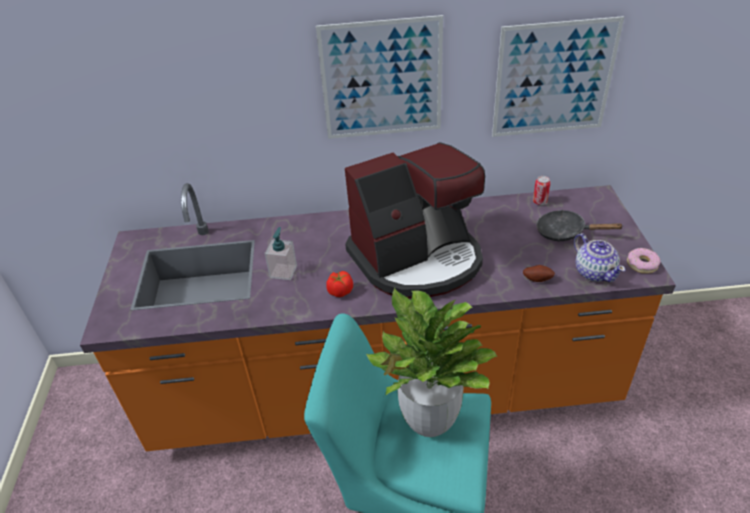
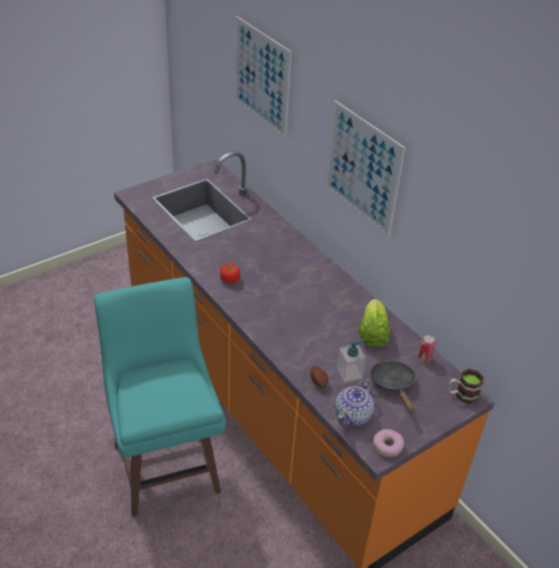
camera: 55 degrees right, 0 degrees up
(283, 271) = (230, 245): soap dispenser -> soap dispenser (349, 373)
(417, 259) = (291, 307): coffee machine -> none
(428, 420) = (175, 385): potted plant -> none
(490, 220) = (372, 334): none -> lettuce
(554, 79) = (470, 262): picture -> picture (261, 77)
(595, 198) = (461, 395): none -> mug

